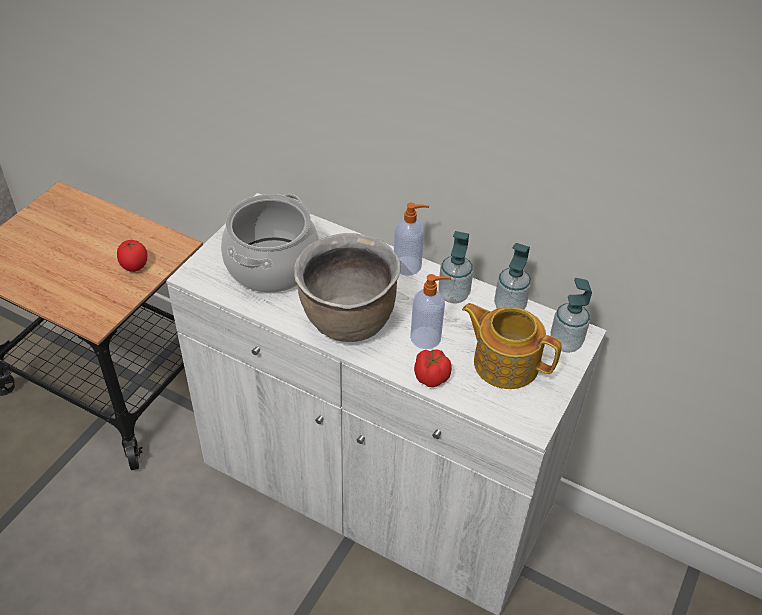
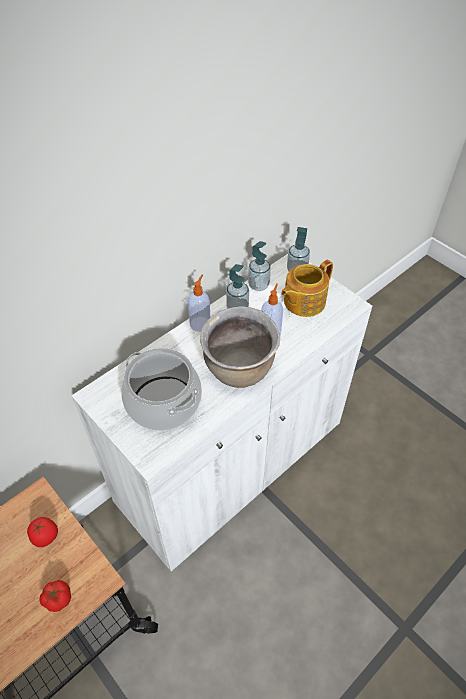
camera: 70 degrees left, 5 degrees up
(430, 377) = (304, 340): tomato -> tomato (58, 599)

